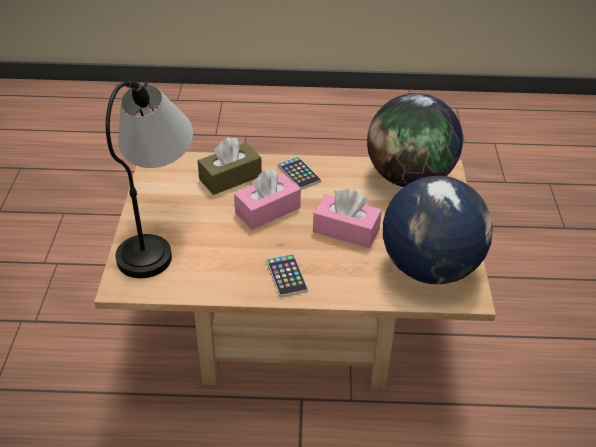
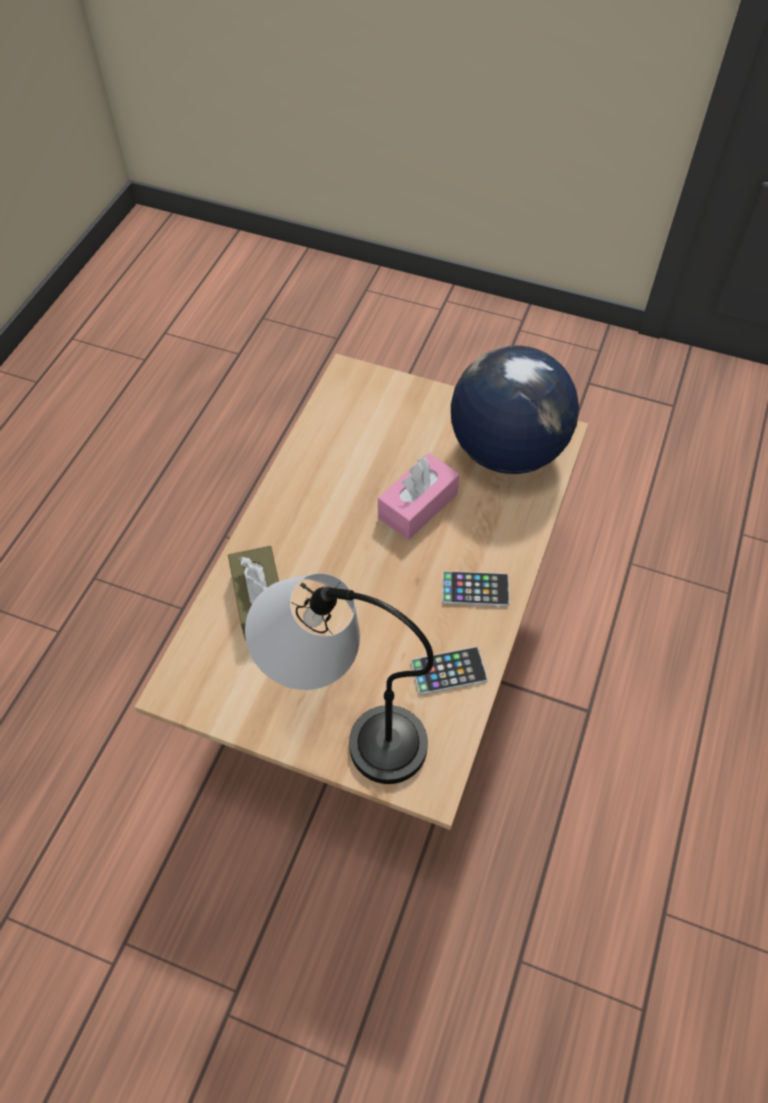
camera: 70 degrees left, 15 degrees up
(267, 210) = (348, 576): pink tissue box -> none
(299, 173) = (287, 521): phone -> phone (448, 671)
(409, 178) = (348, 413): globe -> none

